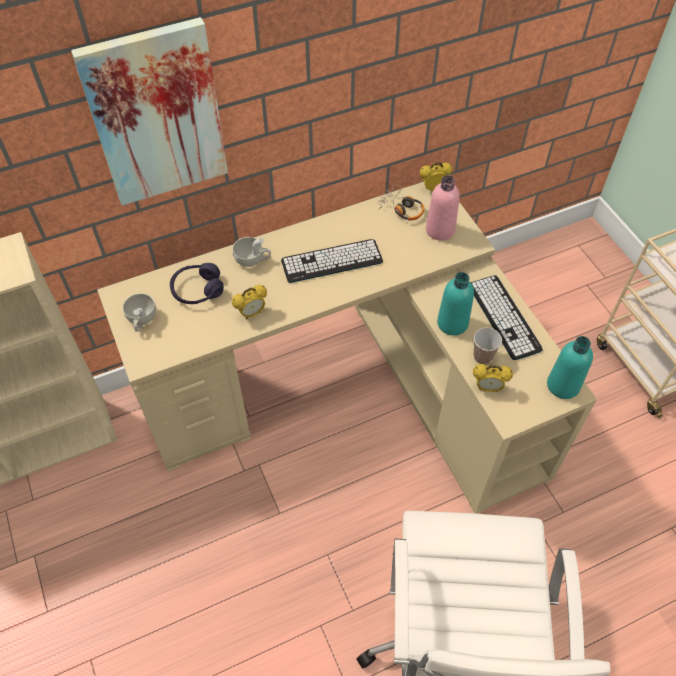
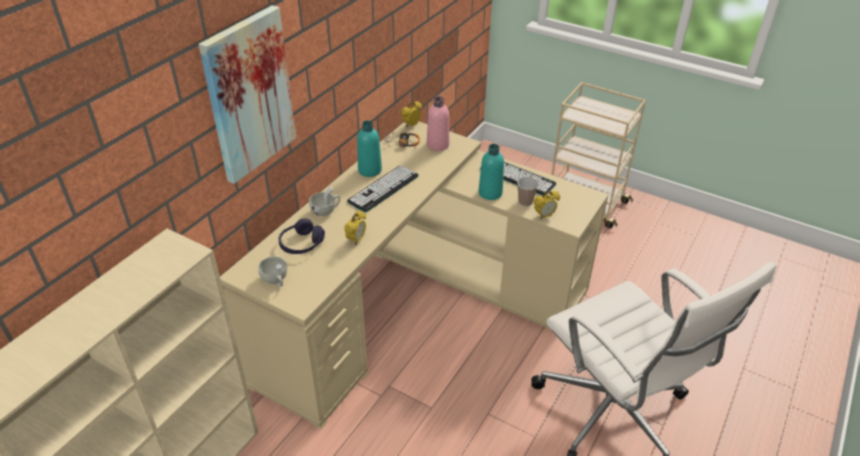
camera: 35 degrees left, 15 degrees down
(563, 385) = (584, 195): turquoise bottle -> turquoise bottle (369, 170)

